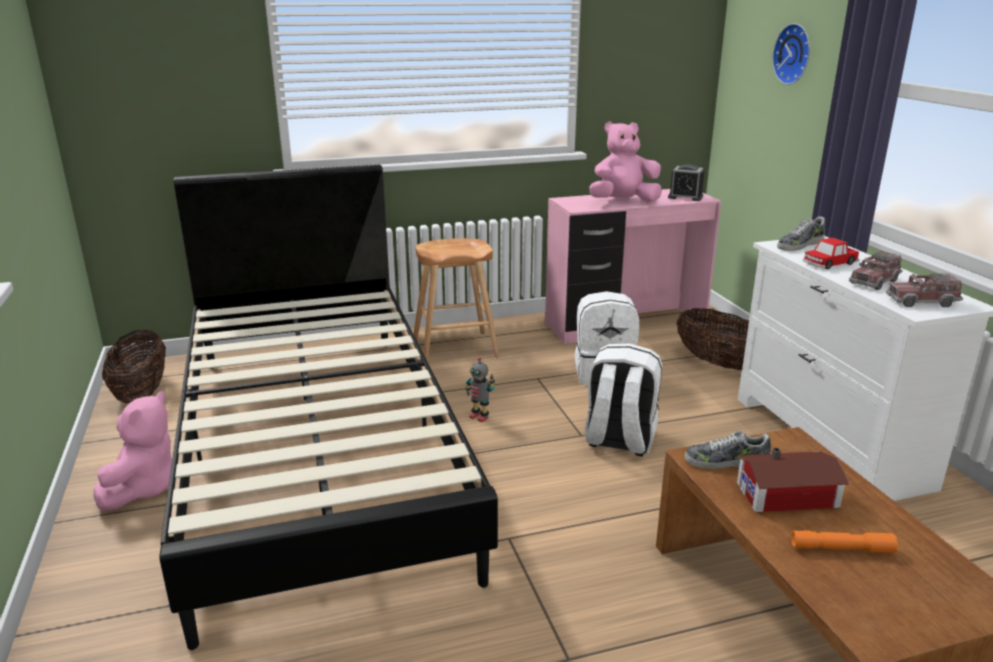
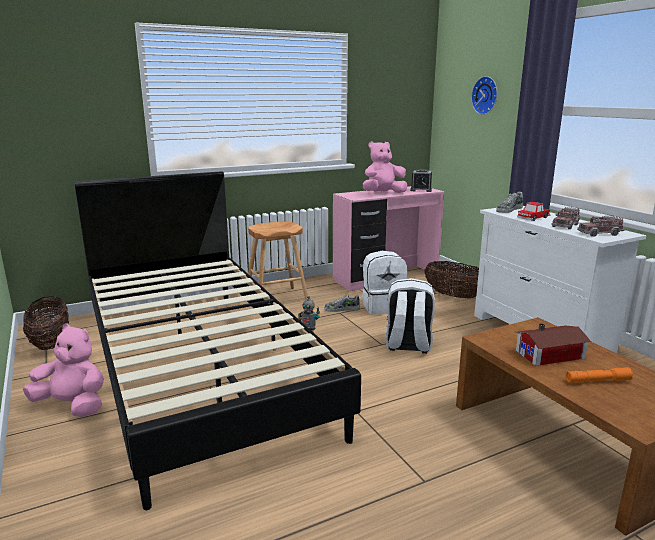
camera: 10 degrees left, 5 degrees down
(144, 488) = (73, 405): pink plush toy -> pink plush toy turned 75 degrees counterclockwise
(726, 462) = (503, 340): shoe -> shoe (342, 309)

